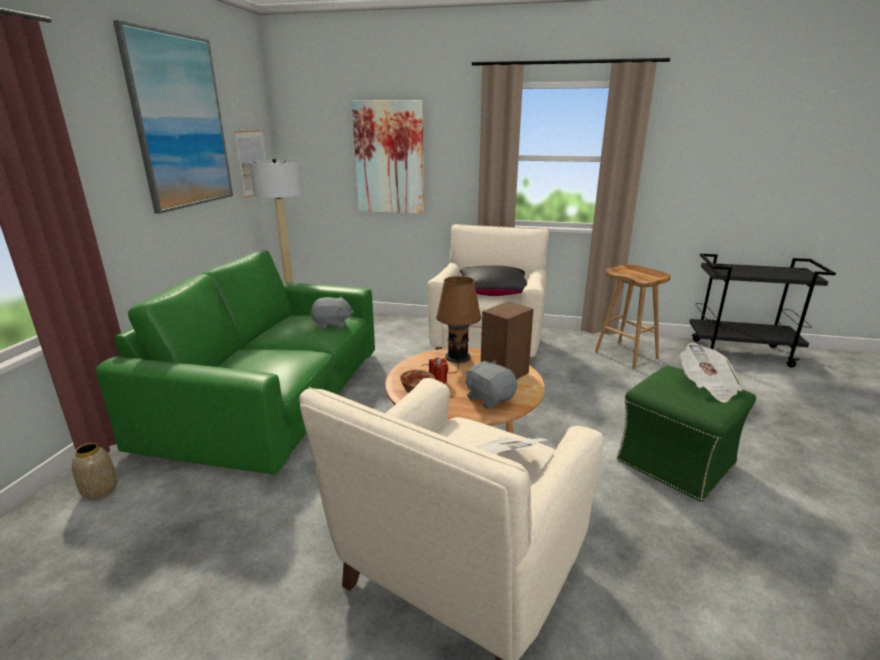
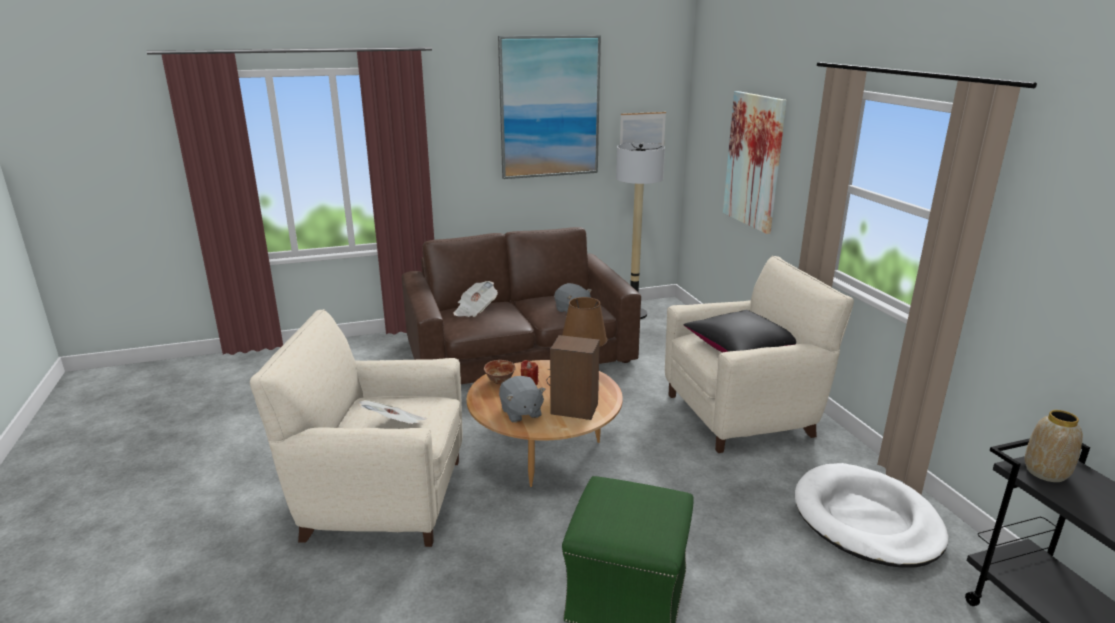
camera: 60 degrees right, 0 degrees up
(100, 491) = (375, 349): vase -> vase (1045, 472)
(272, 396) = (519, 352): green sofa -> brown sofa
(489, 398) = (521, 413): grey plush toy -> grey plush toy turned 135 degrees clockwise
(627, 355) = (866, 520): brown stool -> white dog bed
(707, 386) = (645, 521): newspaper -> newspaper (475, 310)

